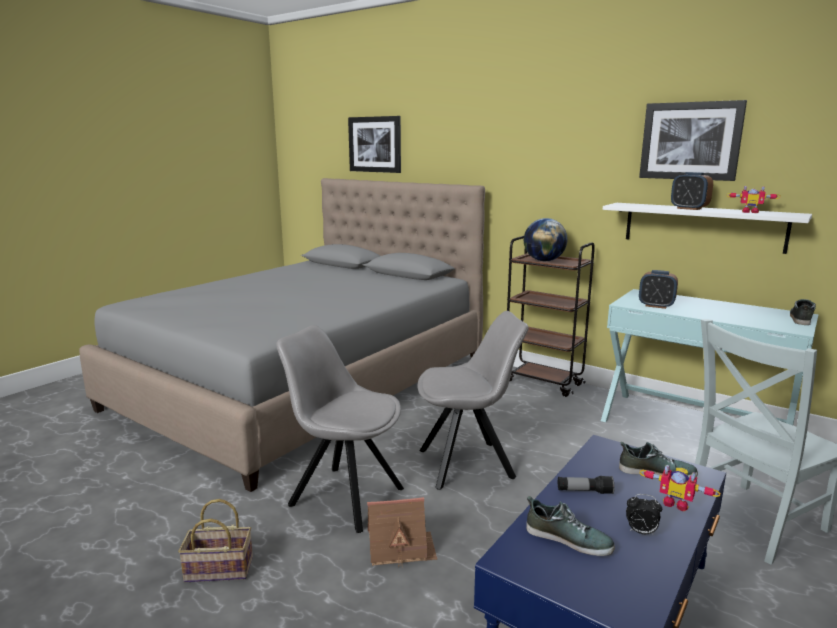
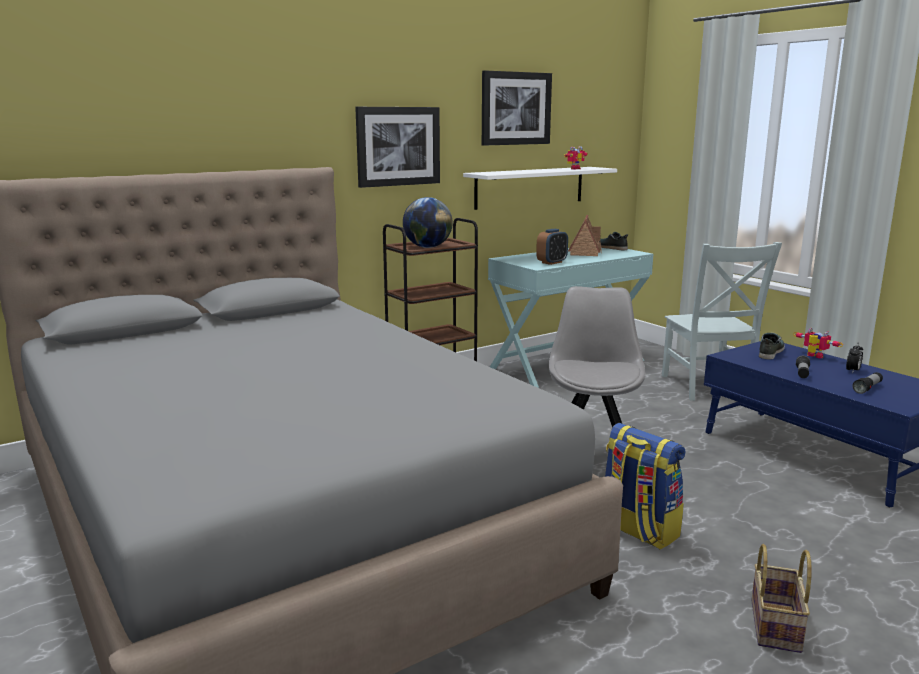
camera: 70 degrees left, 0 degrees up
(345, 497) = (637, 530): grey chair -> backpack
(375, 144) = (99, 111): picture -> picture (398, 146)
(400, 548) = (736, 514): toy house -> toy house (584, 252)
(568, 538) = (867, 388): shoe -> flashlight
(676, 503) = (813, 357): toy robot -> toy robot turned 90 degrees counterclockwise
(689, 208) = (538, 171): alarm clock -> none

